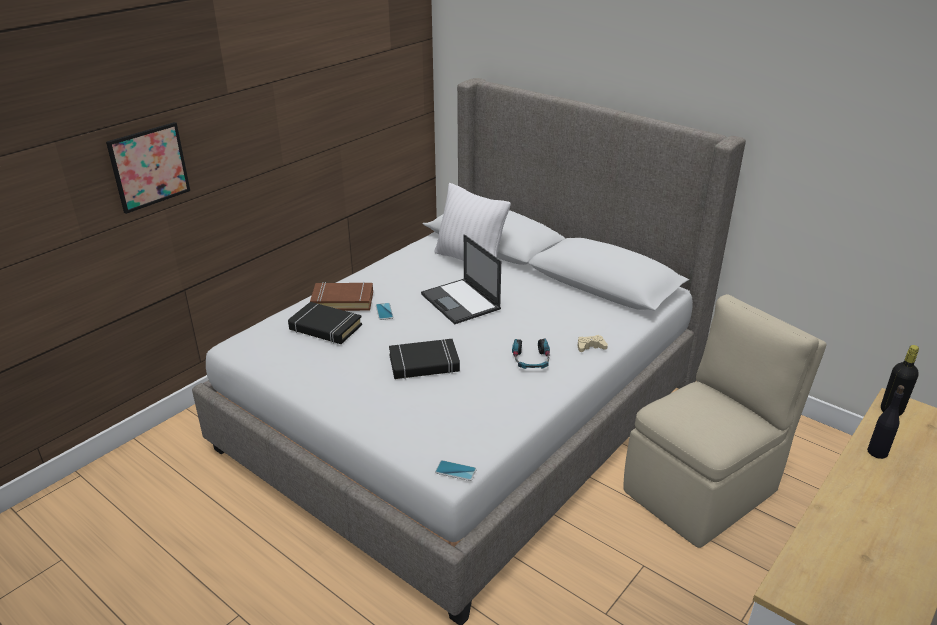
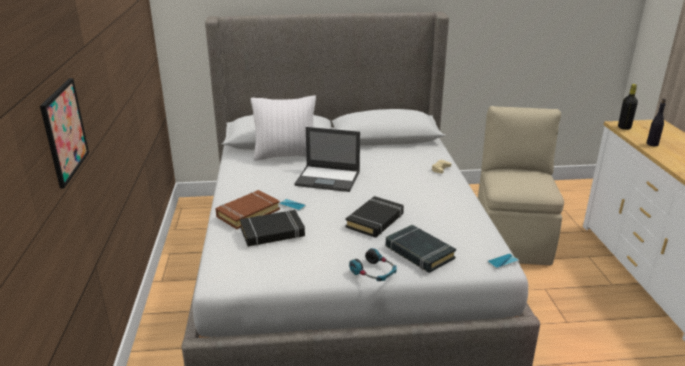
camera: 45 degrees left, 5 degrees down
(400, 414) = (419, 252): none -> black book
(531, 360) = (427, 189): headphones -> headphones (374, 272)

